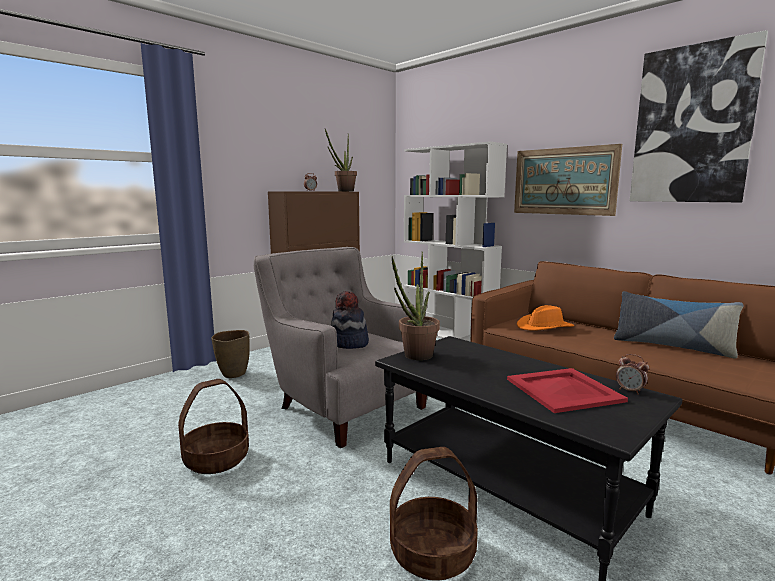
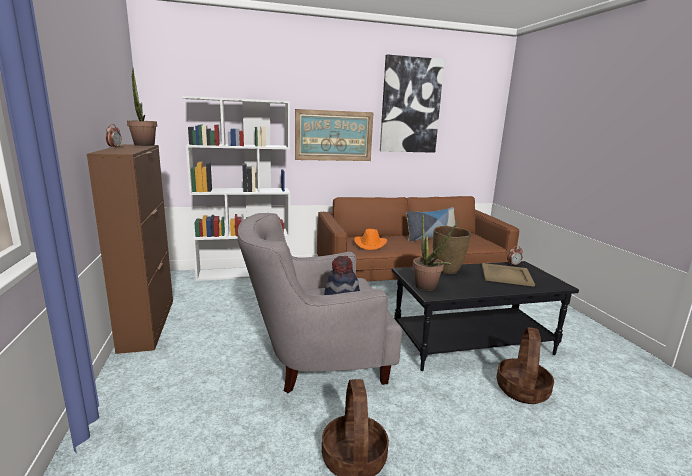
camera: 60 degrees left, 5 degrees up
(233, 374) = (155, 403): brown vase -> brown vase (447, 270)
(562, 390) = (506, 275): red tray -> beige tray

